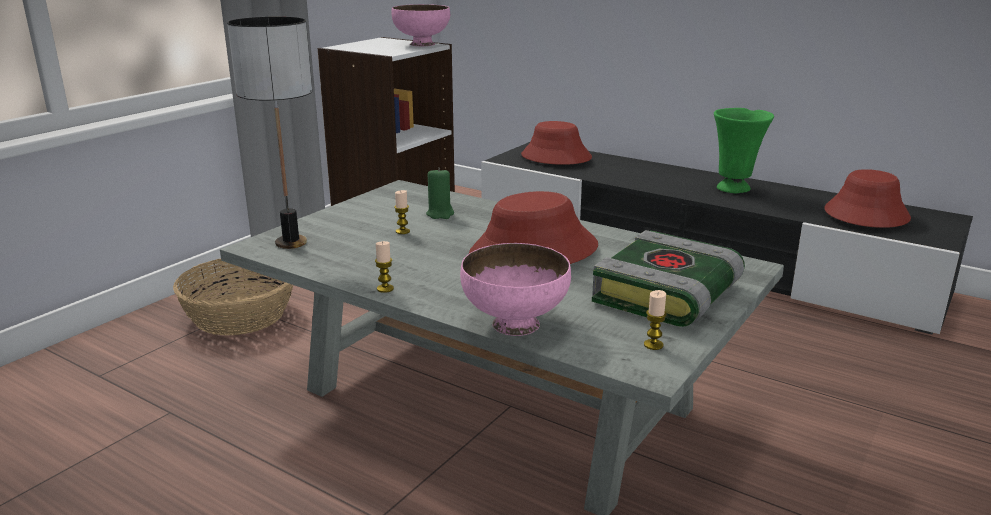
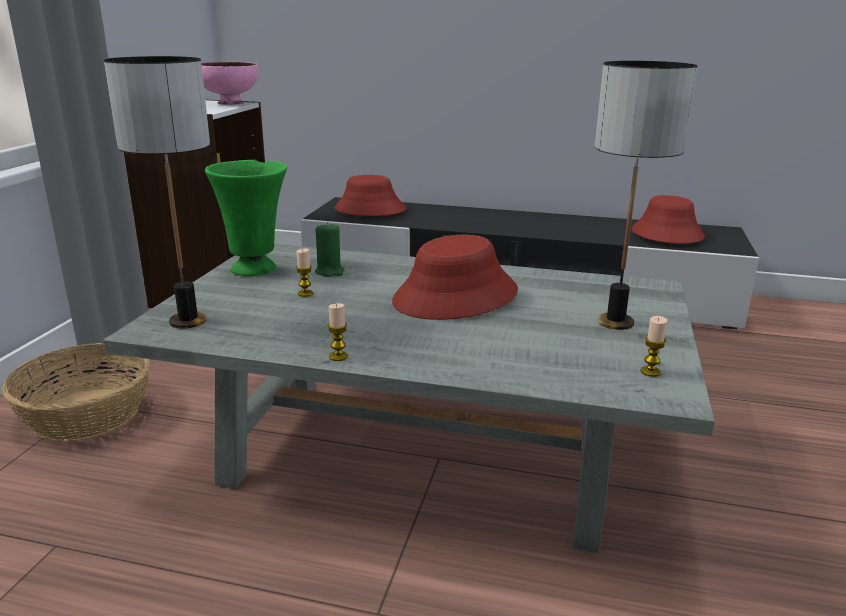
camera: 20 degrees left, 0 degrees up
(515, 323) = (505, 372): pink bowl -> none
(668, 296) = (616, 322): book -> table lamp
(734, 189) = (548, 223): green vase -> green vase (255, 269)

